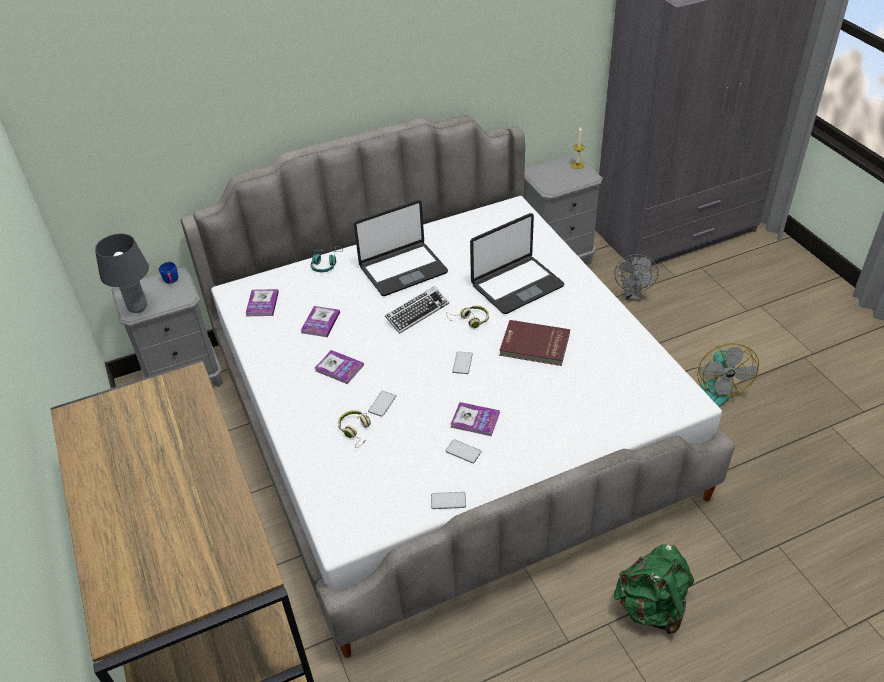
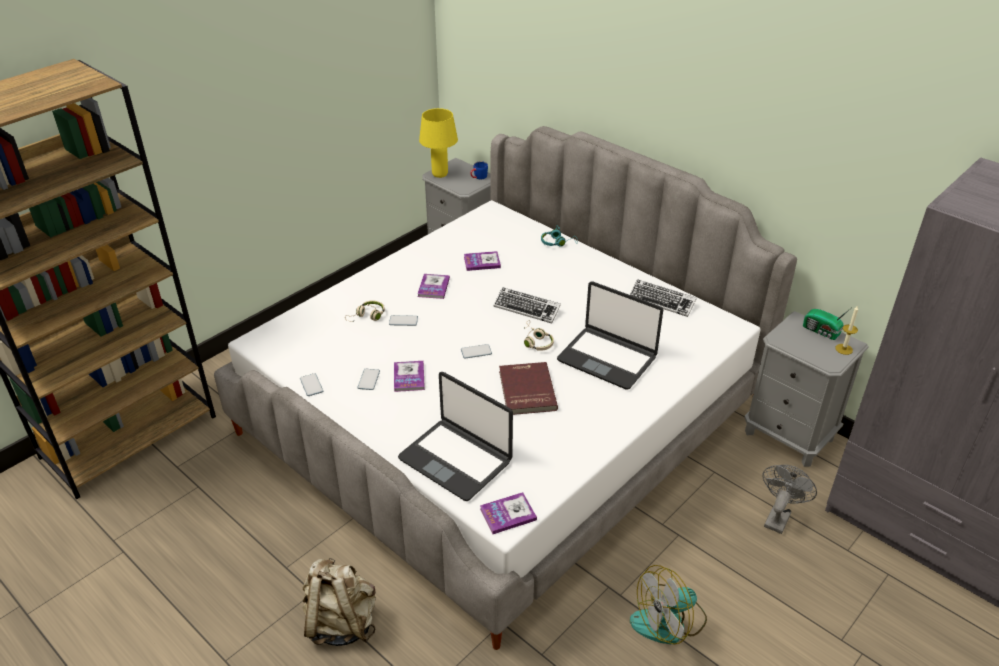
camera: 65 degrees right, 5 degrees down
(138, 307) = (440, 174): grey table lamp -> yellow table lamp
(262, 304) = (486, 228): book -> book (508, 514)
(402, 269) = (580, 284): laptop -> laptop (456, 459)
(458, 232) = (661, 301): none -> keyboard
(552, 167) = (821, 331): none -> radio
(633, 295) = (778, 516): grey fan -> grey fan turned 135 degrees clockwise
(651, 607) = (341, 623): green backpack -> beige backpack

